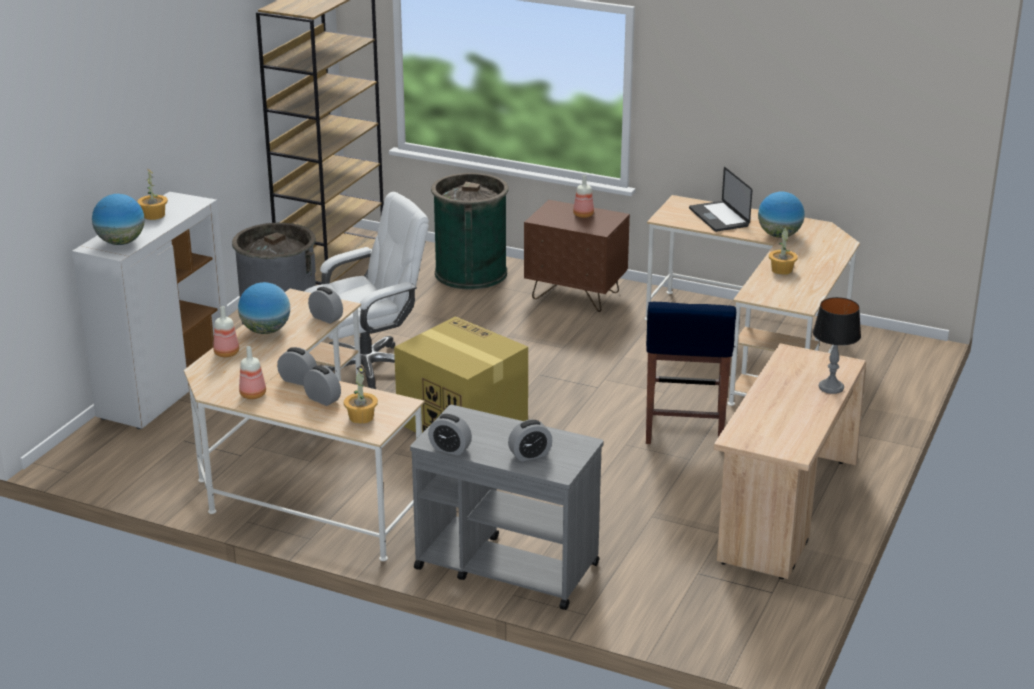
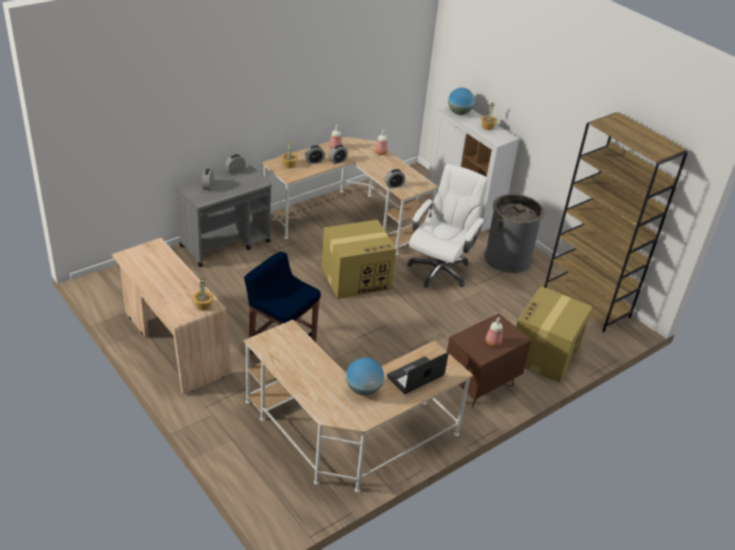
camera: 115 degrees right, 10 degrees up
(266, 331) = (395, 167): globe -> none
(367, 369) = (439, 270): white office chair -> white office chair turned 150 degrees counterclockwise
(471, 273) = (544, 354): green trash can -> cardboard box
(719, 217) = (415, 376): laptop -> laptop turned 45 degrees counterclockwise
(781, 270) = (311, 360): potted plant -> potted plant (203, 305)
(831, 387) = (162, 297): table lamp -> none

